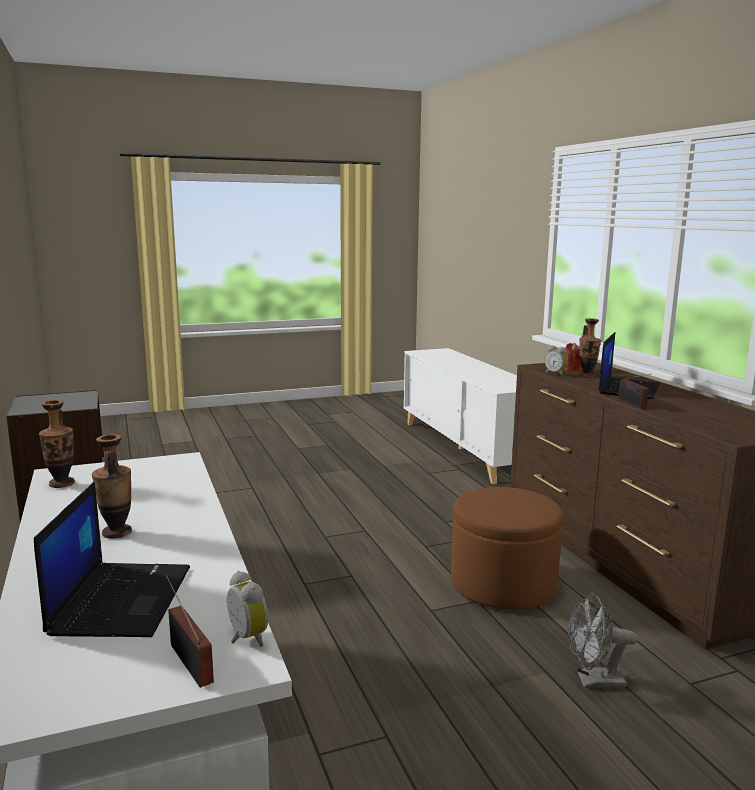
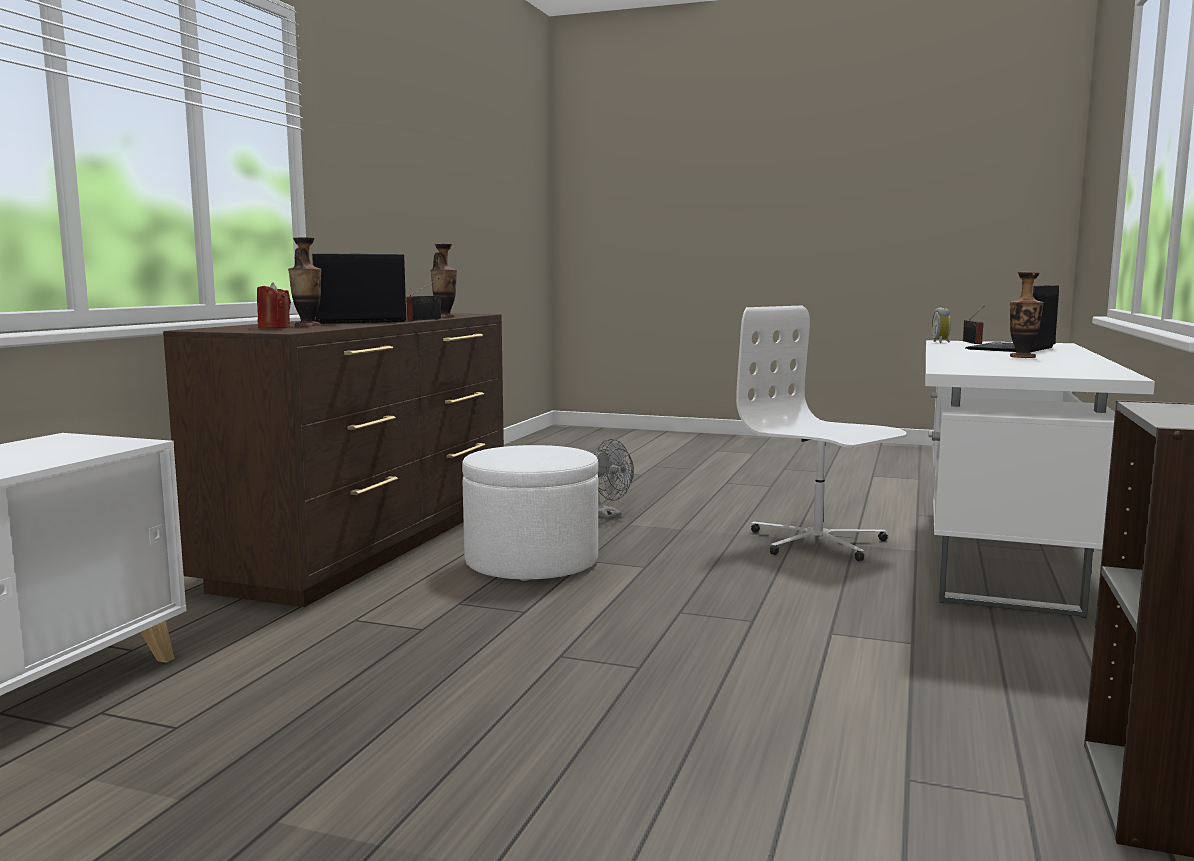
camera: 140 degrees left, 5 degrees down
(61, 483) = (1100, 372): vase -> vase (444, 317)
(348, 719) = (817, 542): none -> white office chair
(503, 584) = (531, 562): brown ottoman -> white ottoman
(556, 374) = (324, 328): alarm clock -> none

